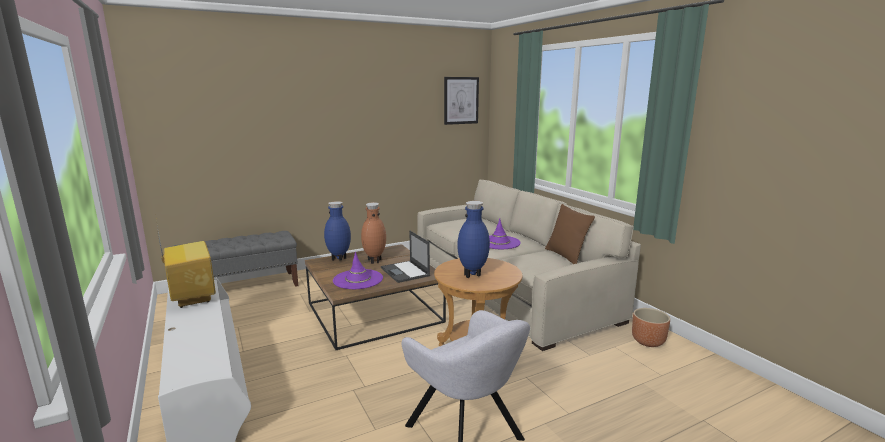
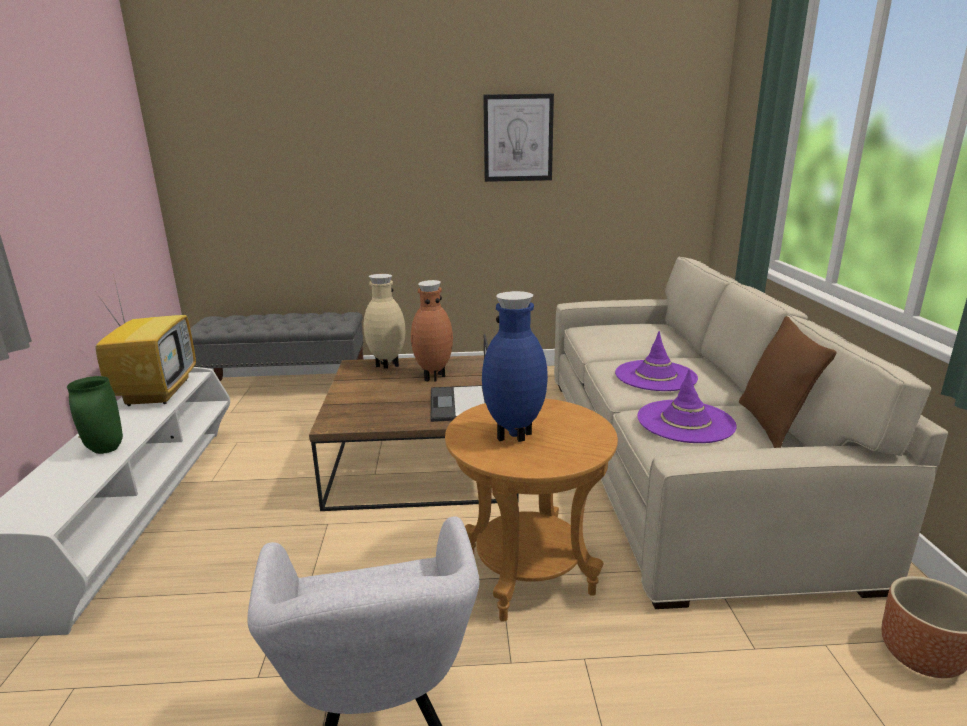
camera: 25 degrees right, 5 degrees up
(203, 332) = (107, 449): none -> green vase
(339, 259) = (387, 366): blue vase -> beige vase
(358, 279) = (379, 405): purple hat -> purple hat (685, 422)
(461, 100) = (665, 112): picture -> picture (518, 138)

